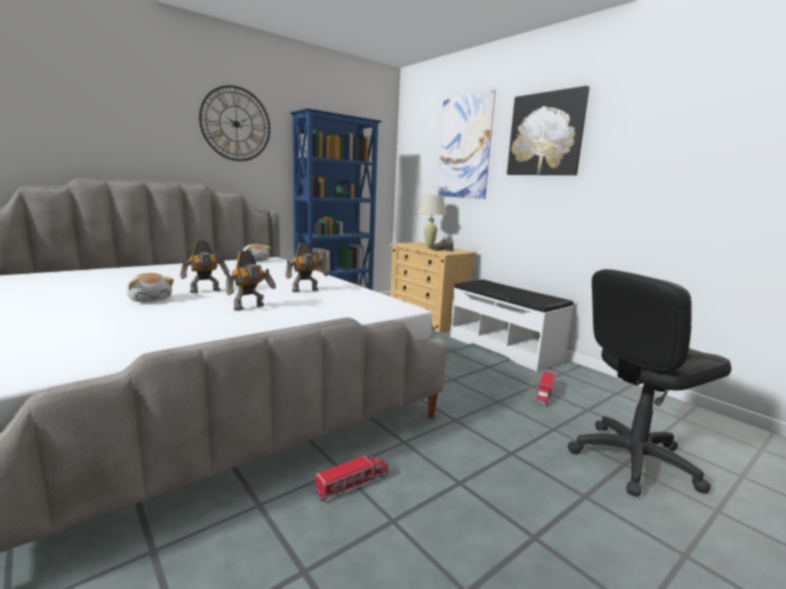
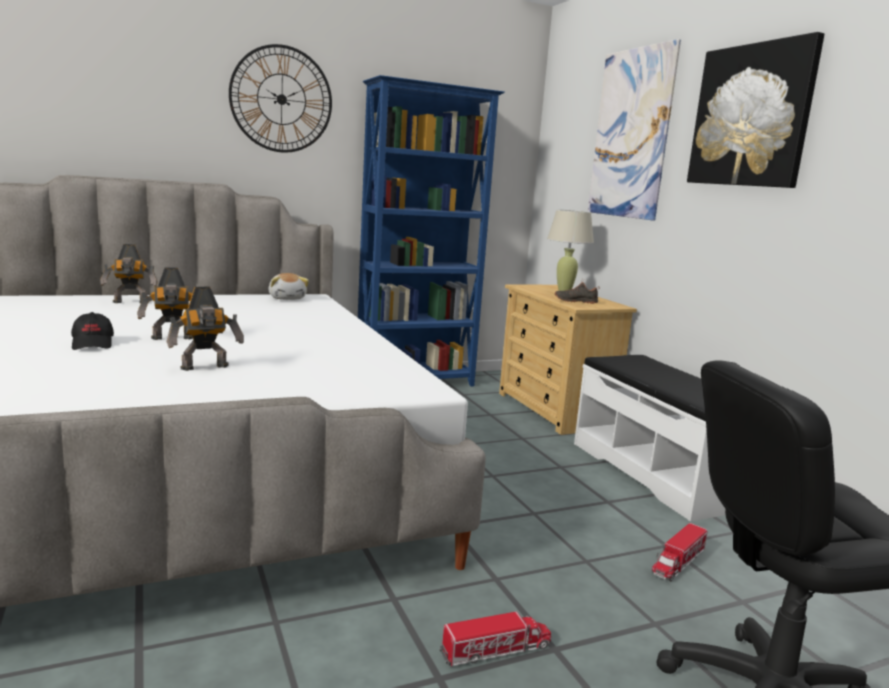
camera: 15 degrees right, 0 degrees up
(150, 299) = (93, 343): plush toy -> black cap
(306, 291) = (309, 350): toy robot -> toy robot (131, 303)
(353, 484) = (279, 646): toy truck -> toy truck (496, 650)

